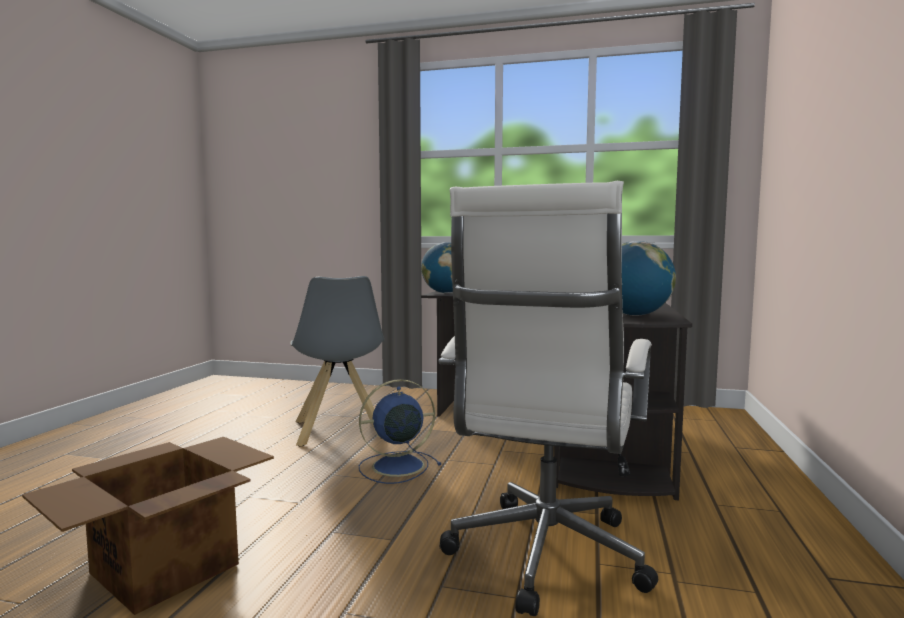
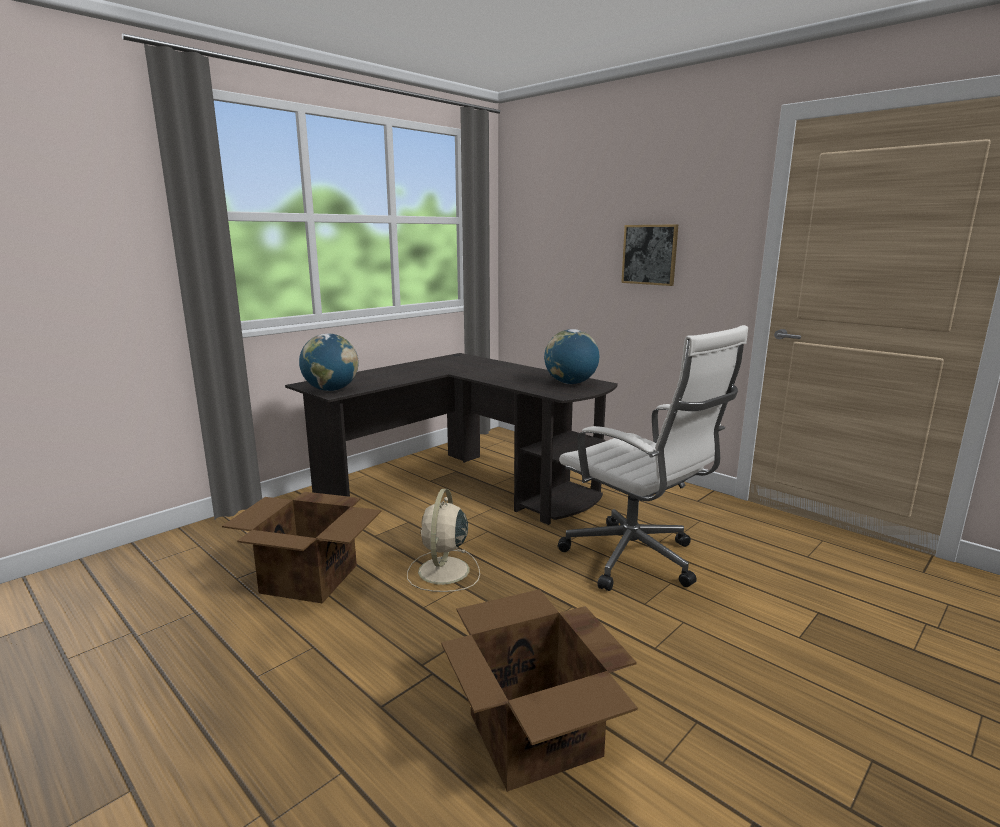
camera: 60 degrees left, 10 degrees up
(339, 430) = (310, 579): grey chair -> cardboard box
(396, 466) = (443, 572): blue fan -> beige fan
(861, 136) = (649, 254): none -> picture

